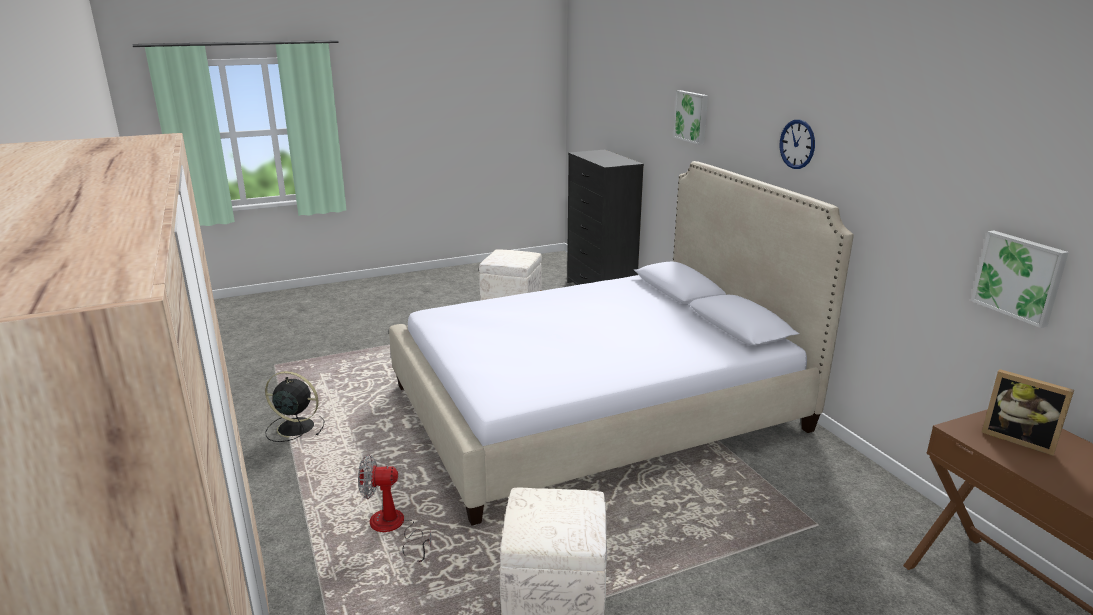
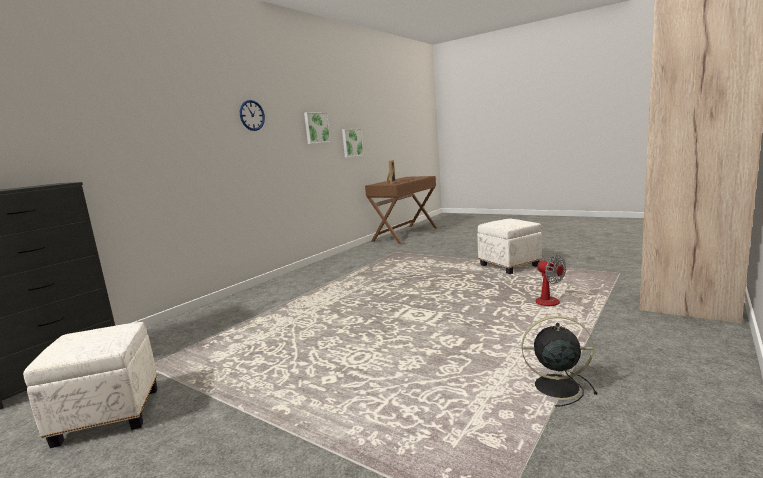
camera: 120 degrees left, 10 degrees down
(294, 427) = (554, 387): black fan -> black fan turned 120 degrees clockwise
(597, 407) = (347, 301): bed -> none
(692, 117) = (135, 114): picture -> picture (316, 127)

